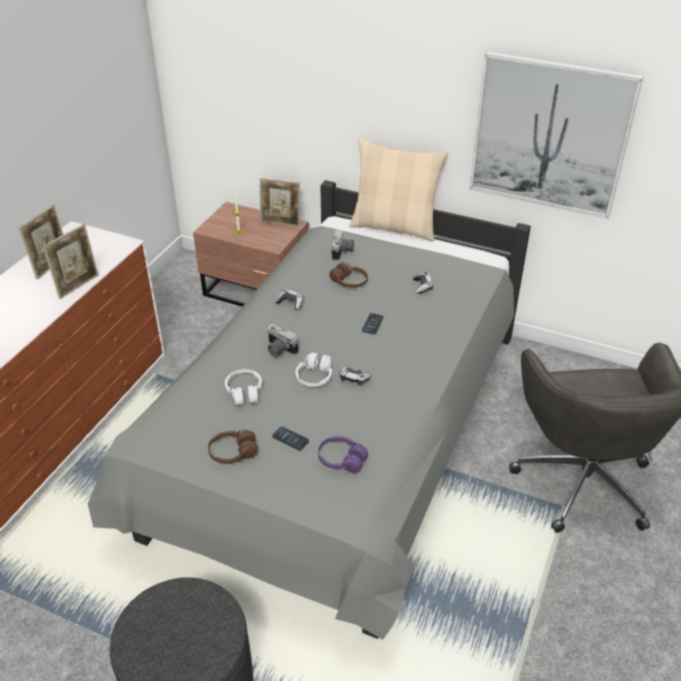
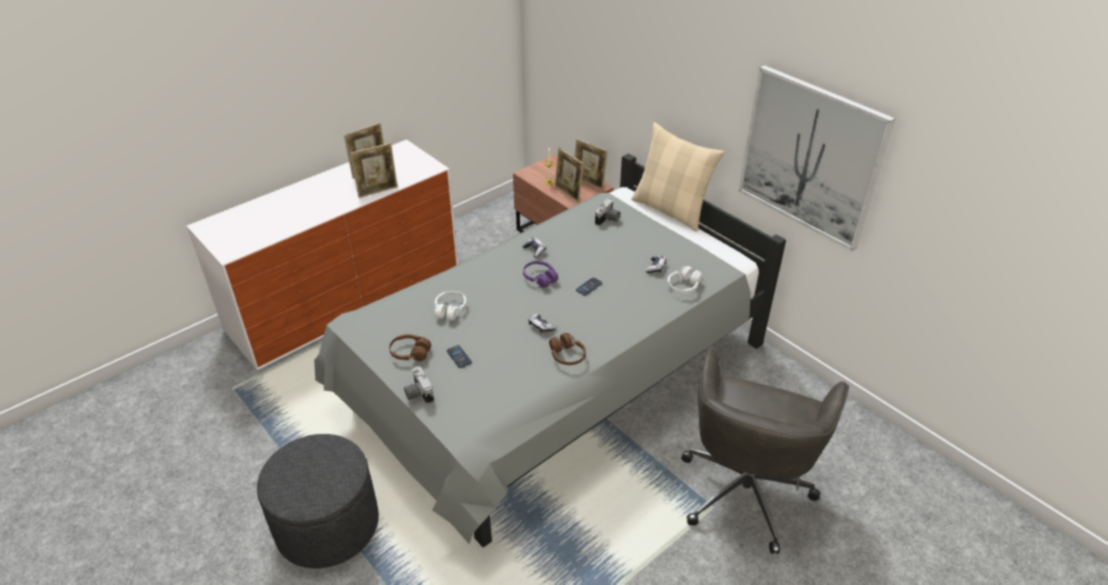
camera: 25 degrees right, 0 degrees up
(267, 239) = (568, 193): none -> picture frame
(279, 350) = (499, 285): camera -> camera (418, 393)
(315, 377) = (511, 315): white headphones -> white headphones (684, 286)
(341, 460) = (486, 386): purple headphones -> purple headphones (540, 278)
(349, 282) = (595, 246): brown headphones -> brown headphones (567, 355)

